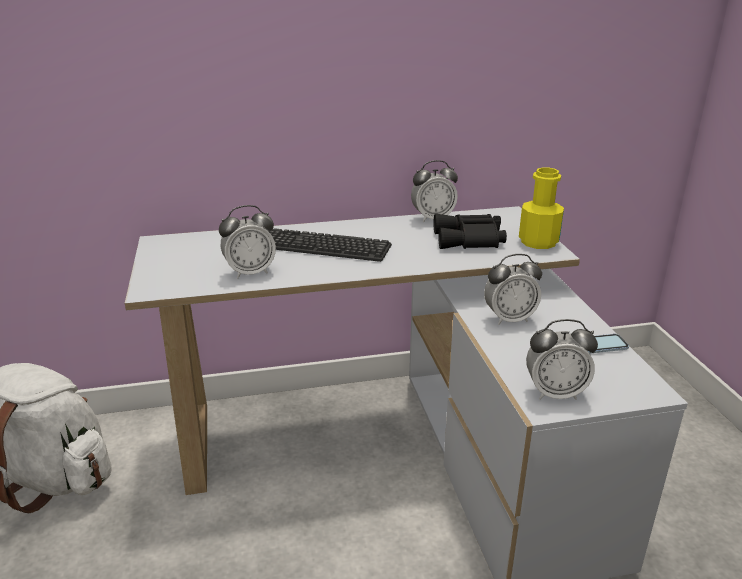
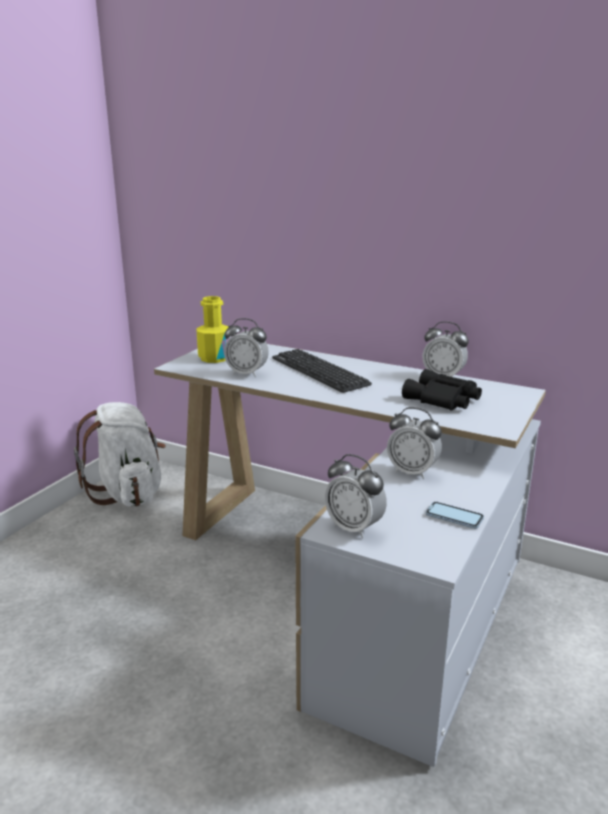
camera: 40 degrees right, 5 degrees down
(538, 242) = (503, 418): yellow bottle -> yellow bottle (214, 358)

